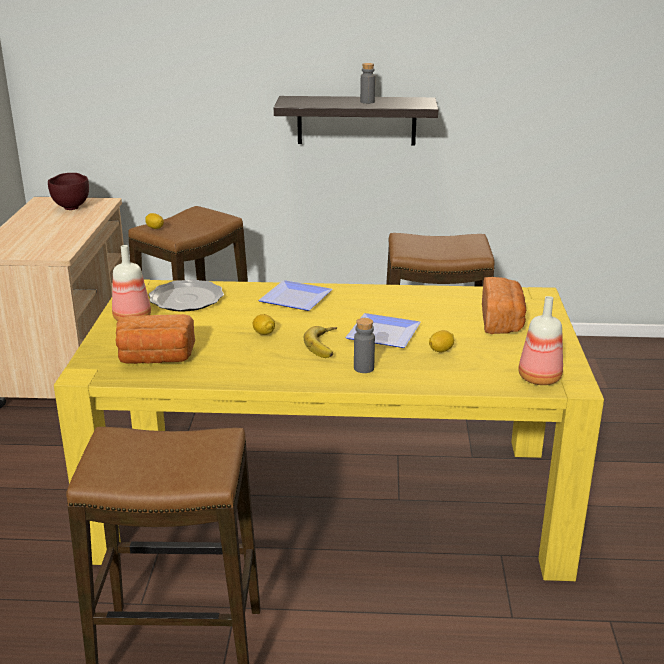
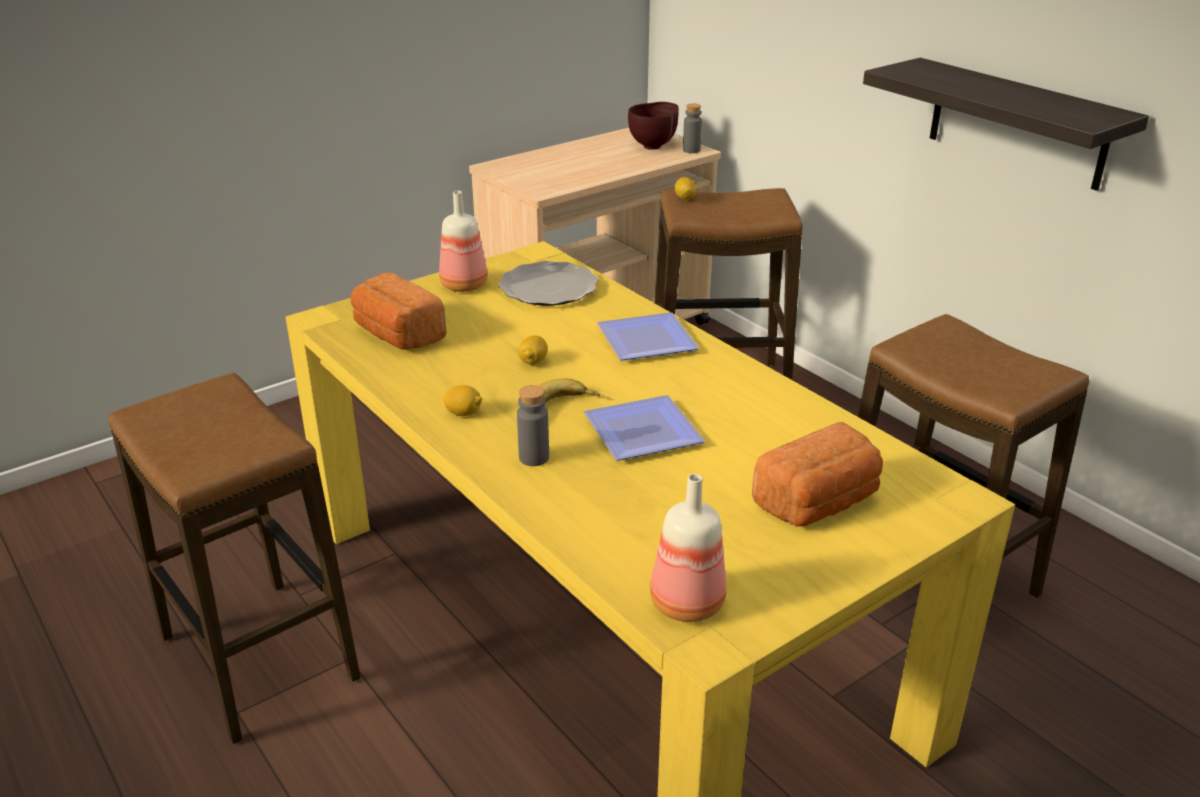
camera: 50 degrees right, 5 degrees up
(367, 102) = (1013, 95): grey bottle -> grey bottle (691, 150)
(441, 350) = (658, 490): lemon -> lemon (464, 413)

